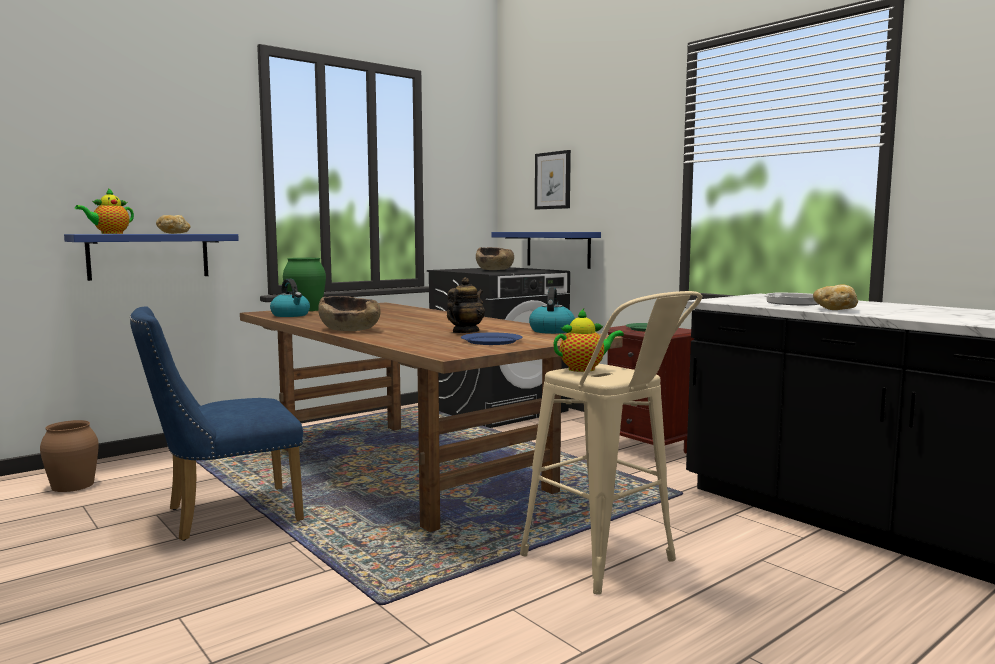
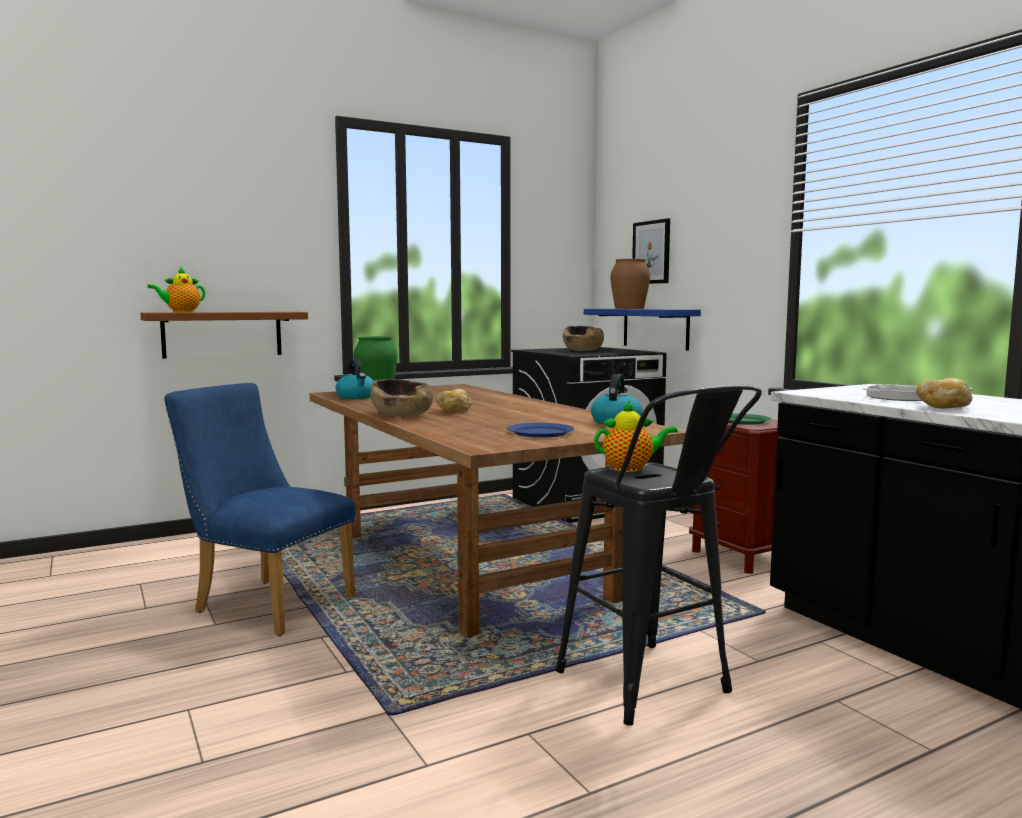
camera: 10 degrees right, 0 degrees up
(72, 485) = (138, 562): brown vase -> brown vase (629, 308)
(149, 256) = (222, 334): blue shelf -> brown shelf
(174, 233) = (245, 311): bread -> bread (454, 410)
(223, 515) = (266, 603): blue chair -> blue chair turned 45 degrees clockwise
(465, 332) = (520, 421): teapot -> none
(609, 564) = (652, 690): beige stool -> black stool

